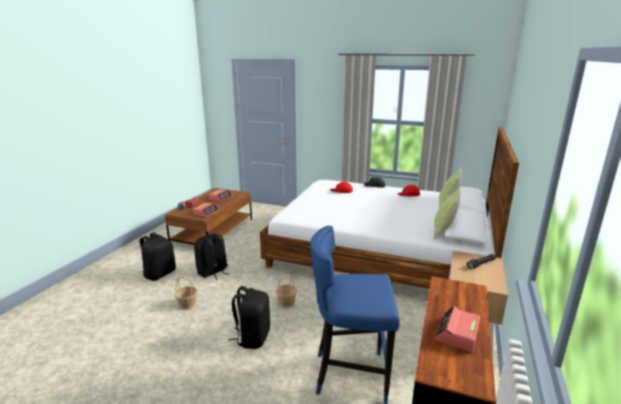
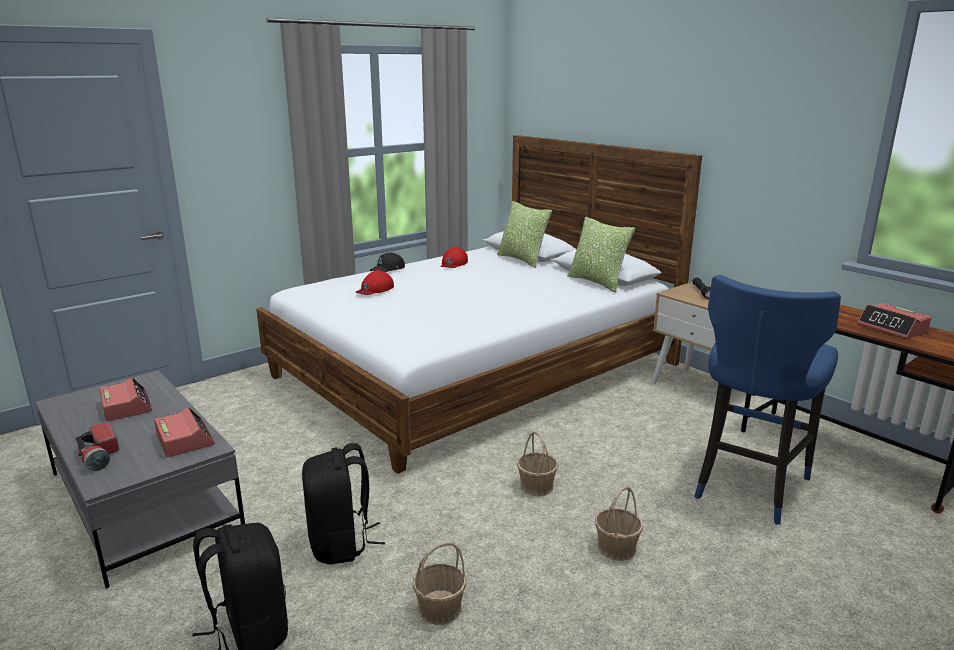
camera: 60 degrees left, 0 degrees up
(213, 232) = (143, 501): brown coffee table -> grey coffee table
(252, 337) = (616, 548): black backpack -> basket

